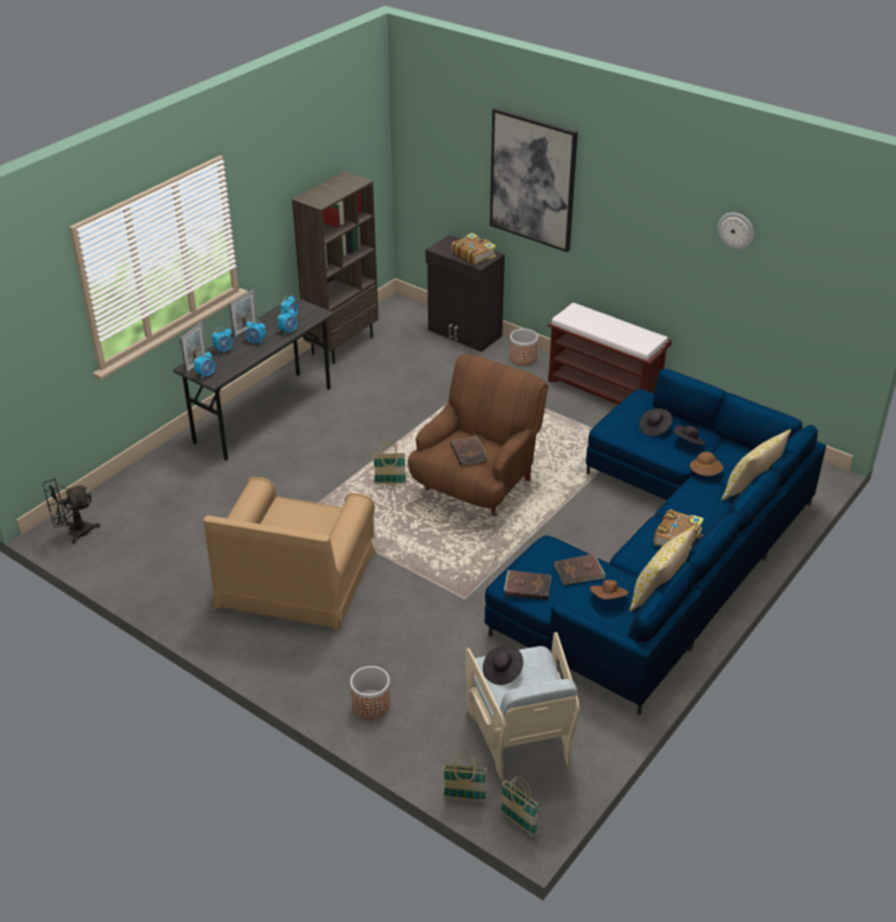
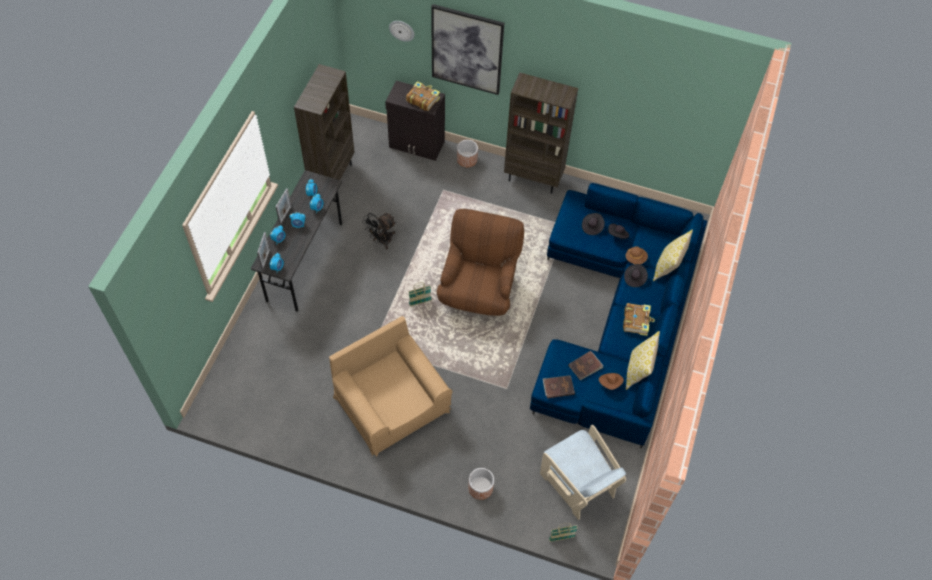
camera: 20 degrees left, 20 degrees up
(73, 533) = (220, 405): black fan -> black fan (381, 241)
(295, 580) = (391, 403): brown armchair -> brown armchair turned 150 degrees clockwise
(469, 452) = (480, 282): brown book -> none
(502, 672) = (566, 458): black hat -> black hat (634, 278)
(518, 823) = (598, 546): basket -> none
(604, 390) = (533, 178): brown bench -> brown bookcase
(736, 230) = (632, 85): wall clock -> wall clock (402, 30)

